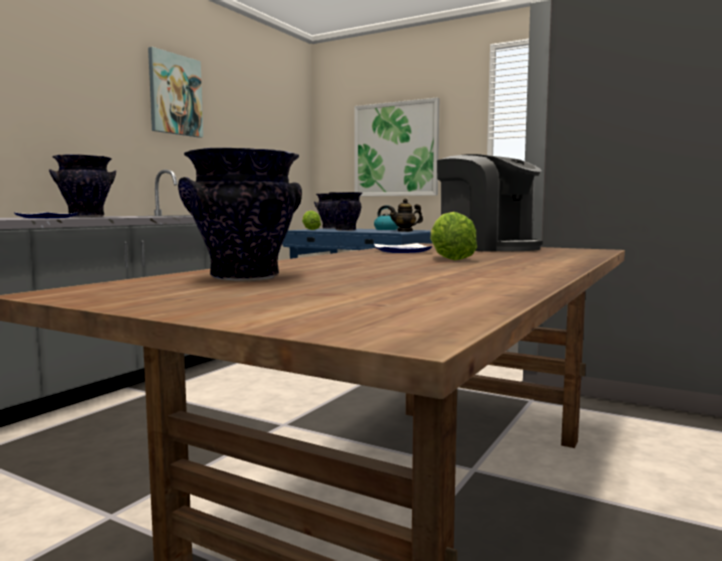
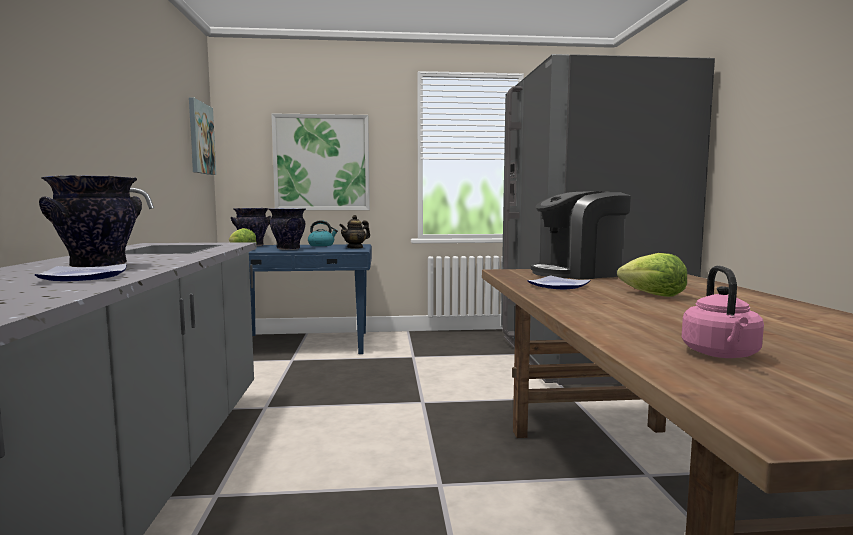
camera: 35 degrees left, 0 degrees up
(175, 95) = (111, 84): picture -> picture (200, 138)
(245, 278) = (721, 354): vase -> pink kettle
(487, 248) = (578, 273): coffee machine -> coffee machine turned 150 degrees clockwise

